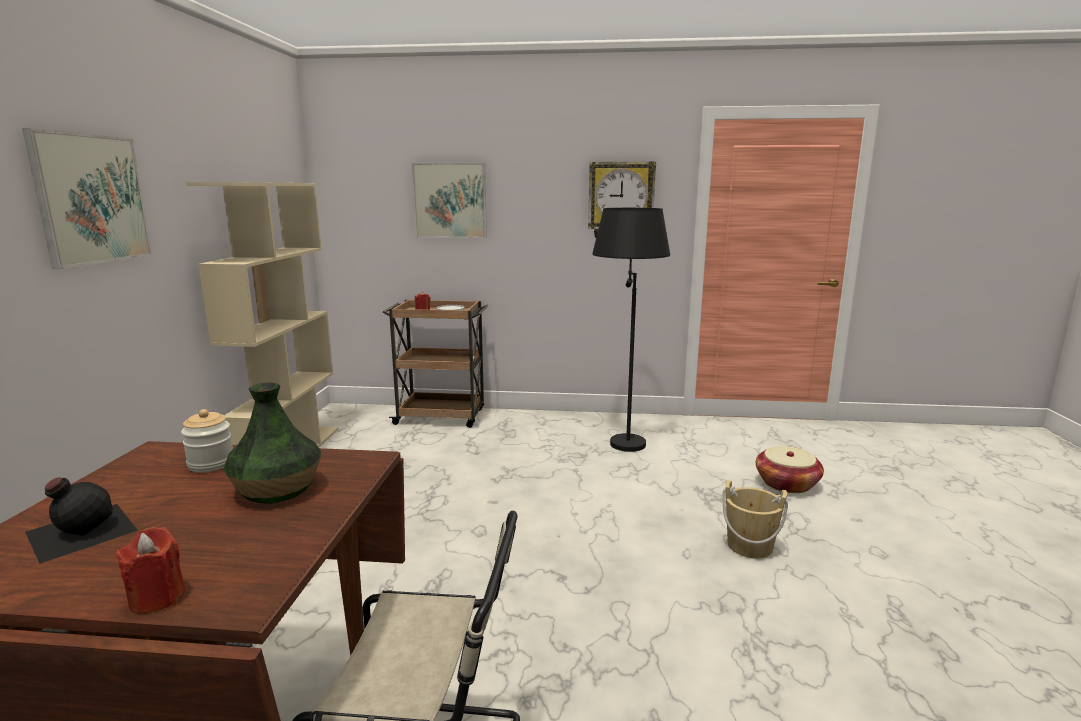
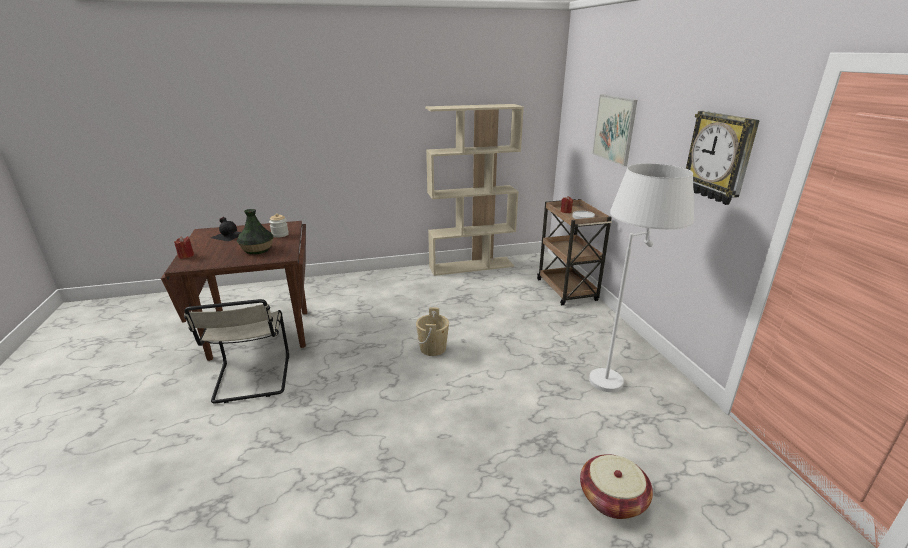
camera: 70 degrees right, 10 degrees up
(91, 199) = (366, 115): picture -> none
(623, 436) = (620, 376): black floor lamp -> white floor lamp
(749, 546) = (472, 472): beige bucket -> beige bucket (433, 348)

